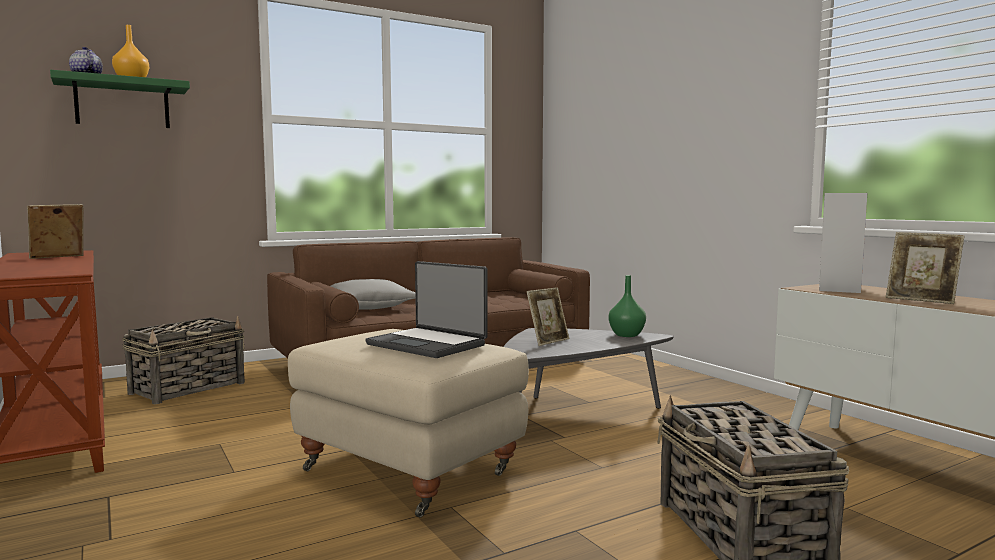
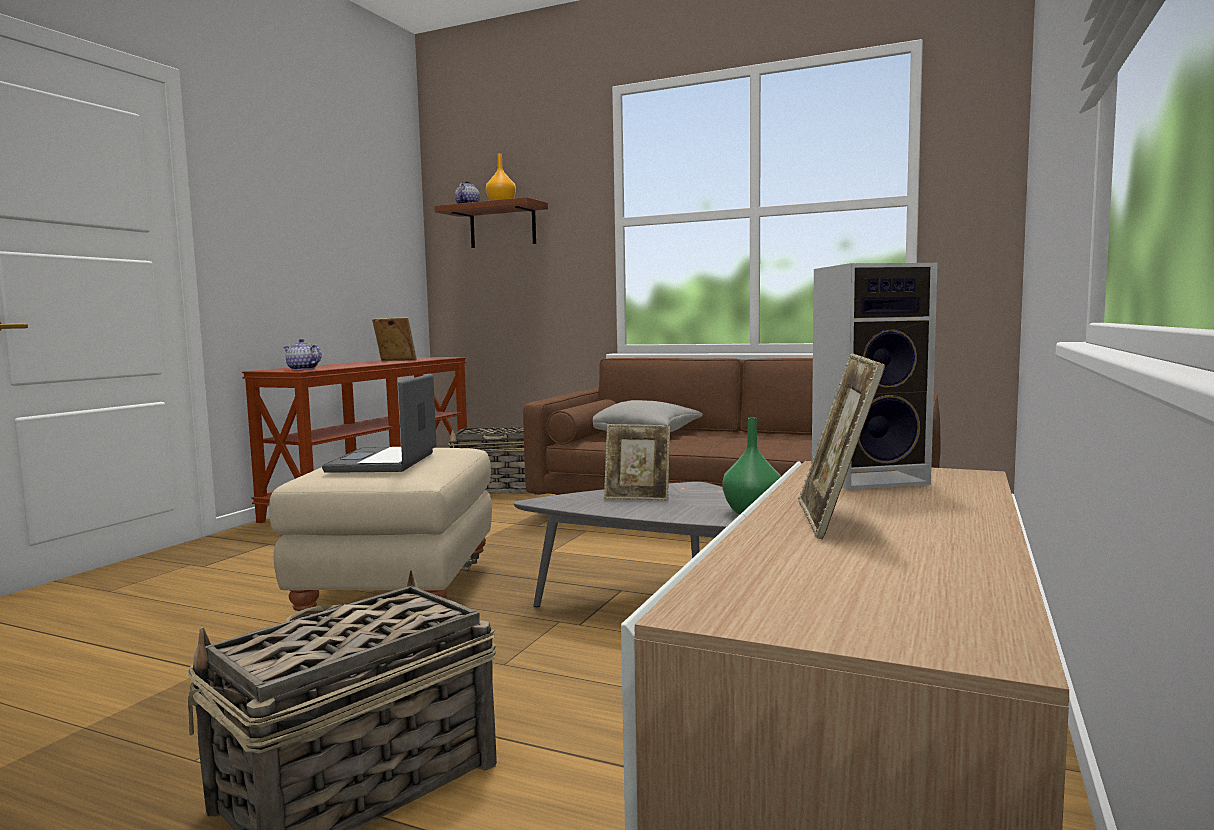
camera: 55 degrees right, 0 degrees up
(58, 272) = (302, 369): none -> teapot
(122, 104) = (502, 226): green shelf -> brown shelf

